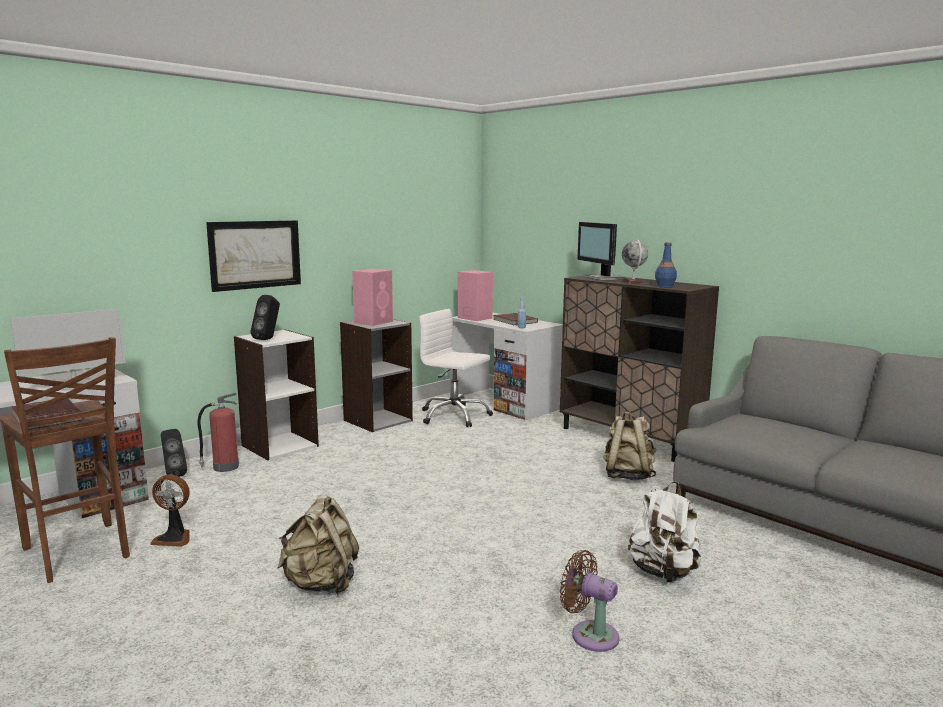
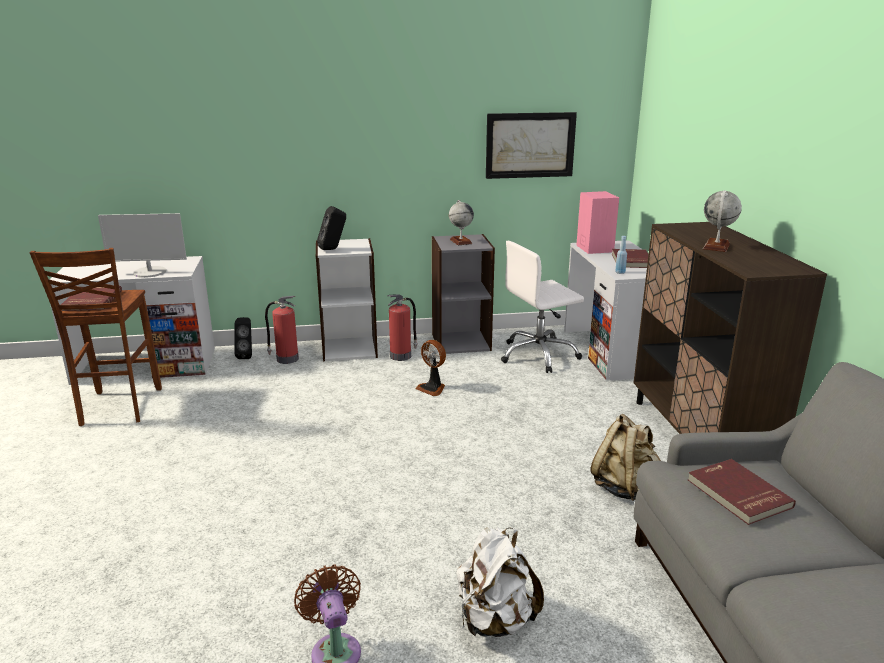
camera: 35 degrees right, 10 degrees up
(174, 538) = (180, 416): fan -> fan (432, 388)
(255, 254) = (339, 163): picture -> picture (530, 145)
(321, 584) = (213, 497): beige backpack -> none
(339, 440) = (401, 356): none -> fire extinguisher
(374, 322) = (460, 241): pink speaker -> globe
(454, 416) = (538, 355): white office chair -> white office chair turned 90 degrees counterclockwise
(604, 278) = (702, 231): monitor -> none
(664, 286) = (736, 262): blue bottle -> none
(760, 428) = (737, 494): none -> red book

